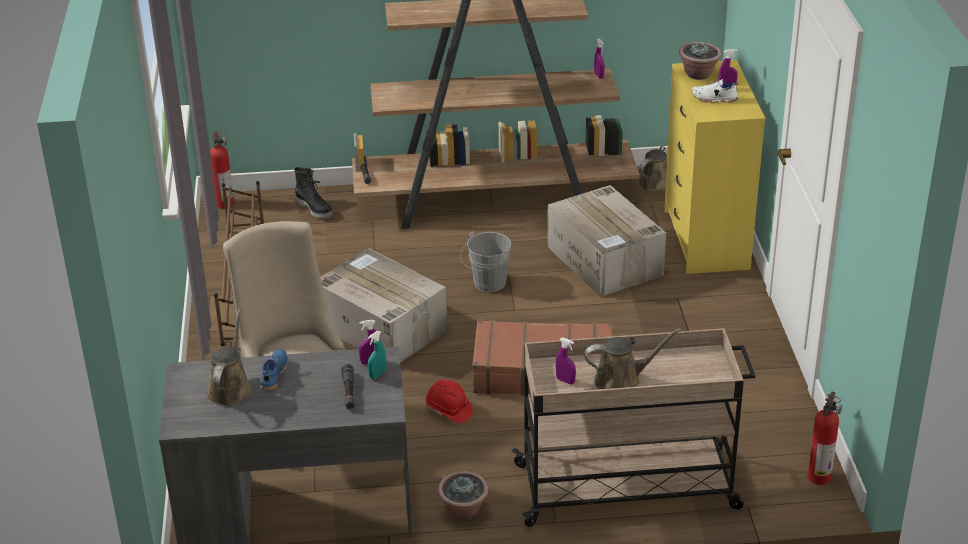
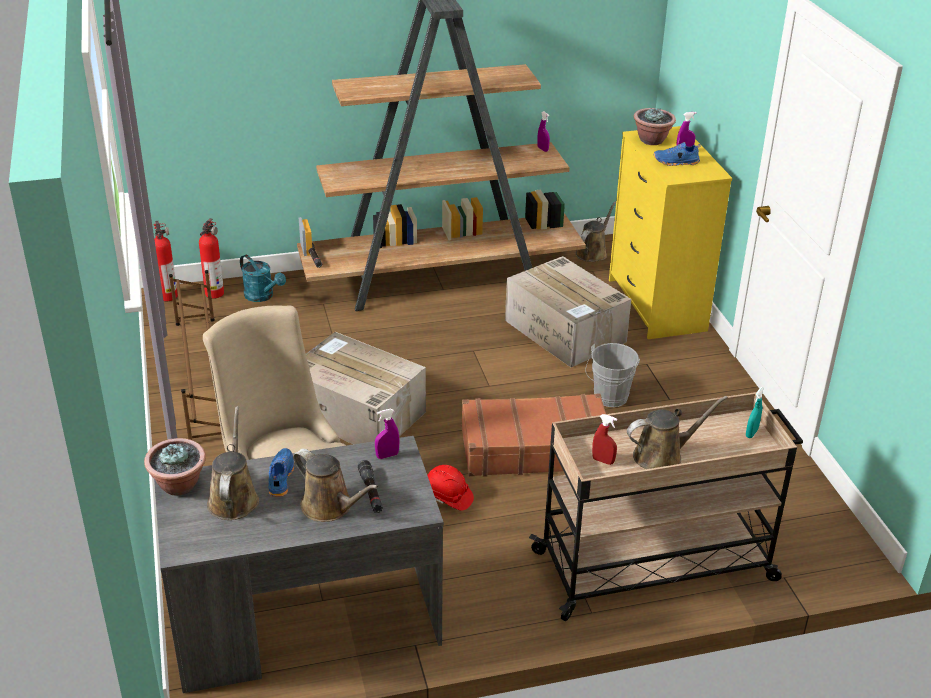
camera: 10 degrees left, 0 degrees up
(311, 402) = (330, 507): none -> brown watering can
(315, 209) = (262, 296): black boot -> turquoise watering can
(377, 374) = (398, 469): turquoise spray bottle -> turquoise spray bottle (751, 433)
(464, 511) = (490, 608): potted plant -> potted plant (179, 485)
(487, 285) = (455, 362): grey bucket -> grey bucket (609, 399)
(565, 380) = (603, 461): purple spray bottle -> red spray bottle
(714, 99) = (676, 162): white shoe -> blue shoe
(819, 475) = (844, 537): fire extinguisher -> fire extinguisher (215, 292)

